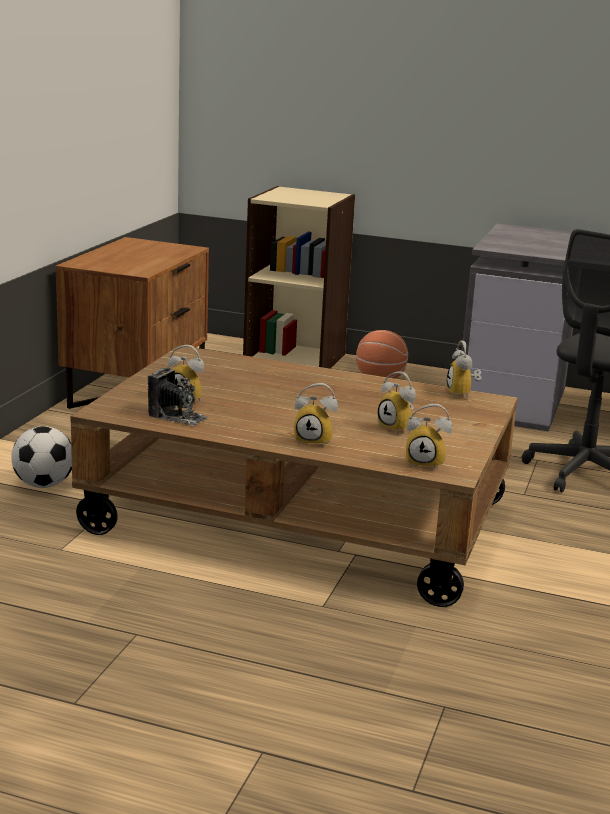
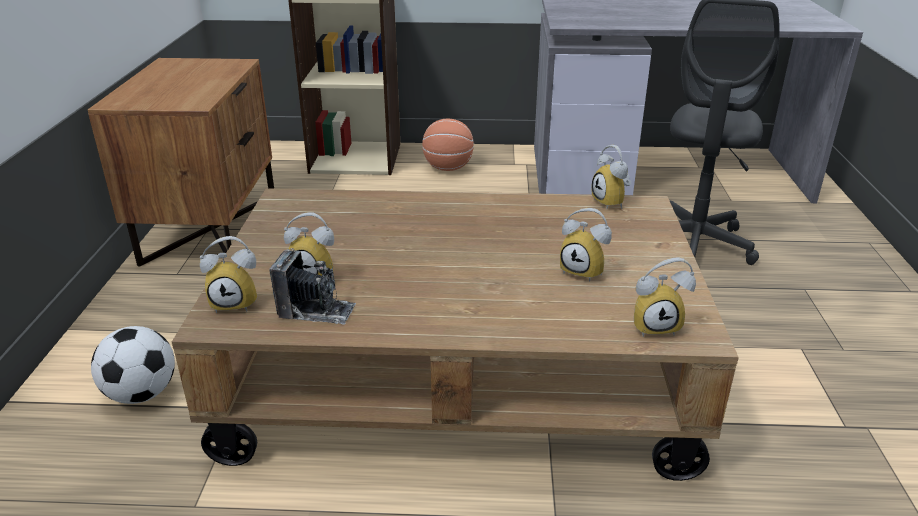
camera: 15 degrees left, 10 degrees up
(315, 441) = (506, 316): alarm clock -> alarm clock (237, 302)

